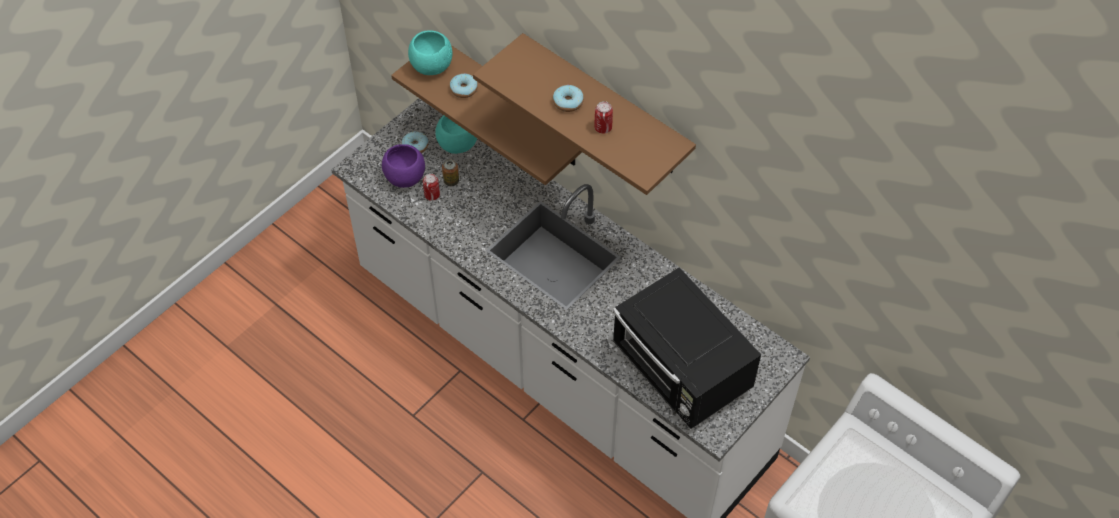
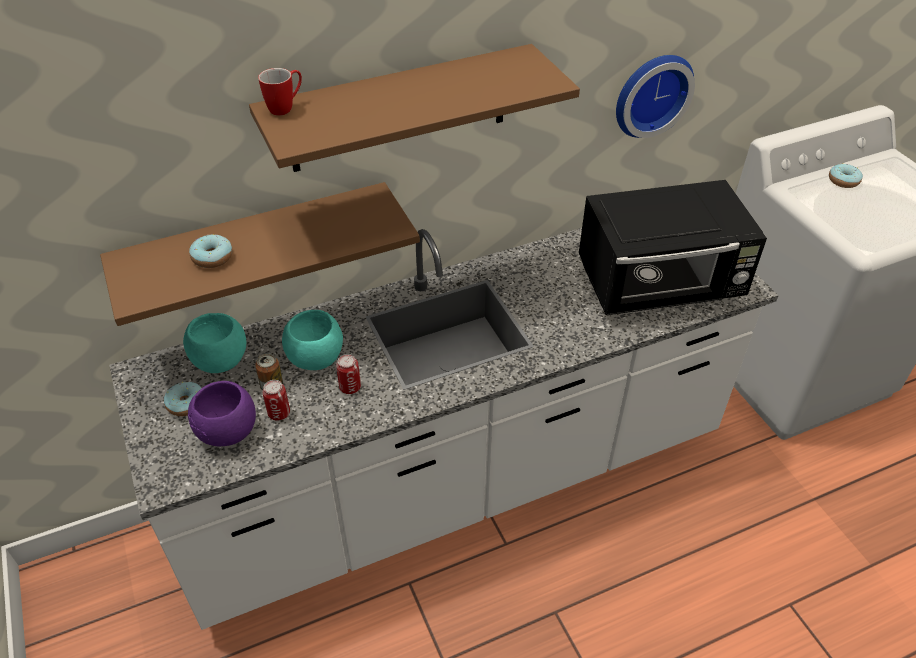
camera: 65 degrees left, 10 degrees down
(431, 66) = (142, 275): turquoise bowl -> turquoise bowl (315, 359)
(528, 52) = (286, 108): none -> mug
(568, 102) = (398, 102): donut -> donut (843, 181)
(603, 128) = (461, 90): can -> can (350, 387)
(790, 255) = (650, 93): none -> wall clock

